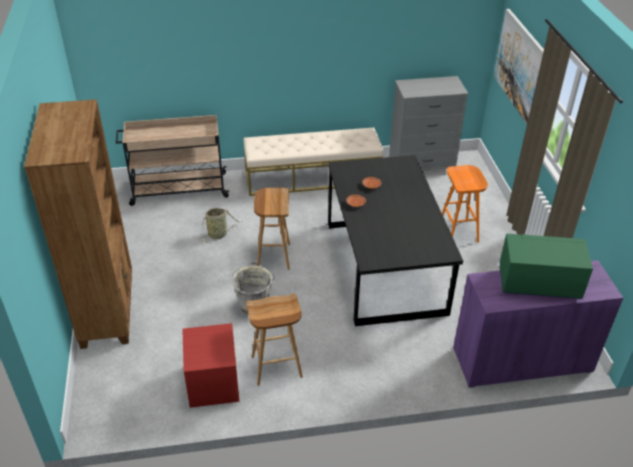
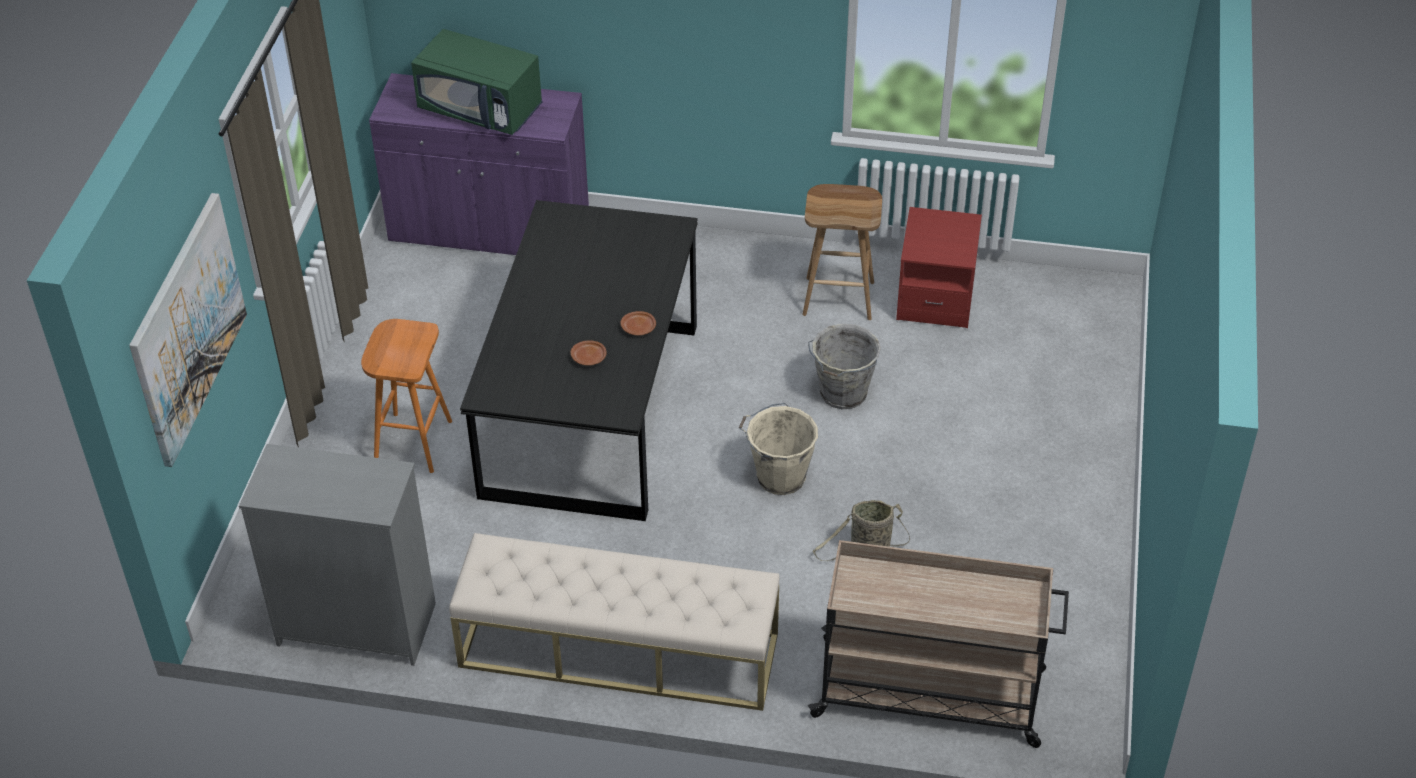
camera: 160 degrees left, 5 degrees up
(108, 310) = (1089, 442): brown bookcase -> none
(273, 256) = (779, 476): brown stool -> beige bucket

